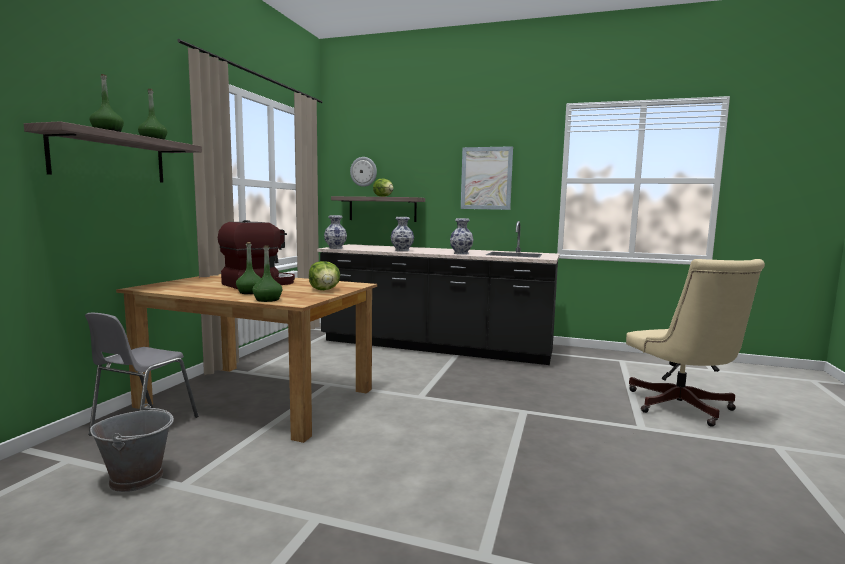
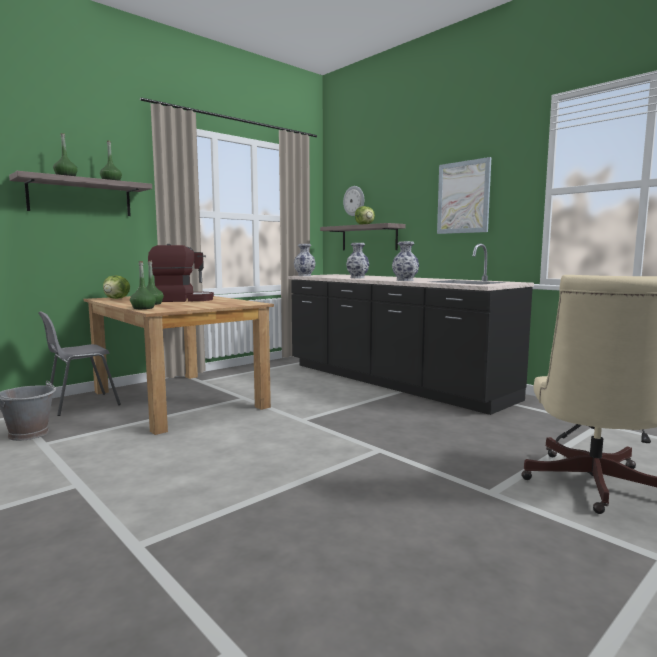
camera: 30 degrees right, 0 degrees up
(324, 290) = (210, 305): lettuce -> lettuce (117, 298)

